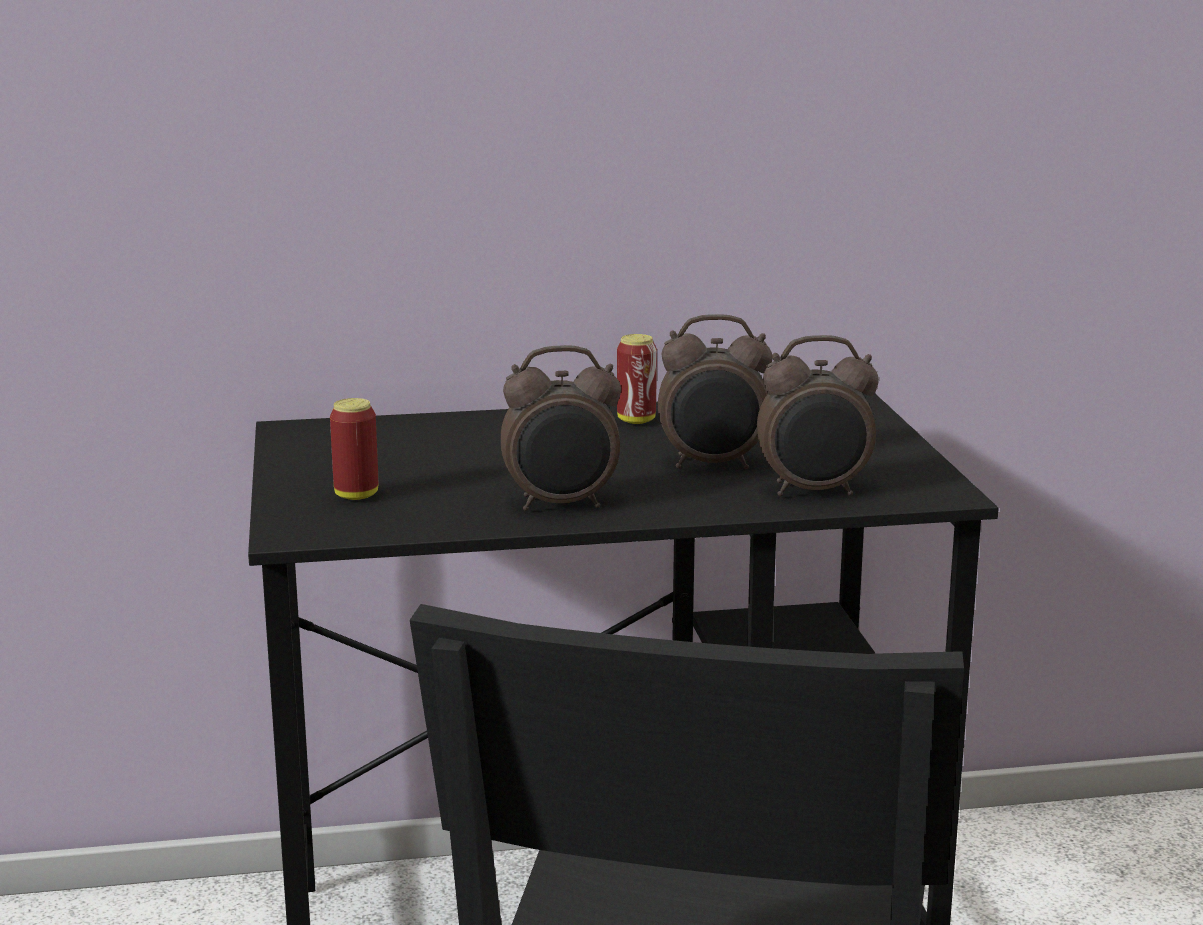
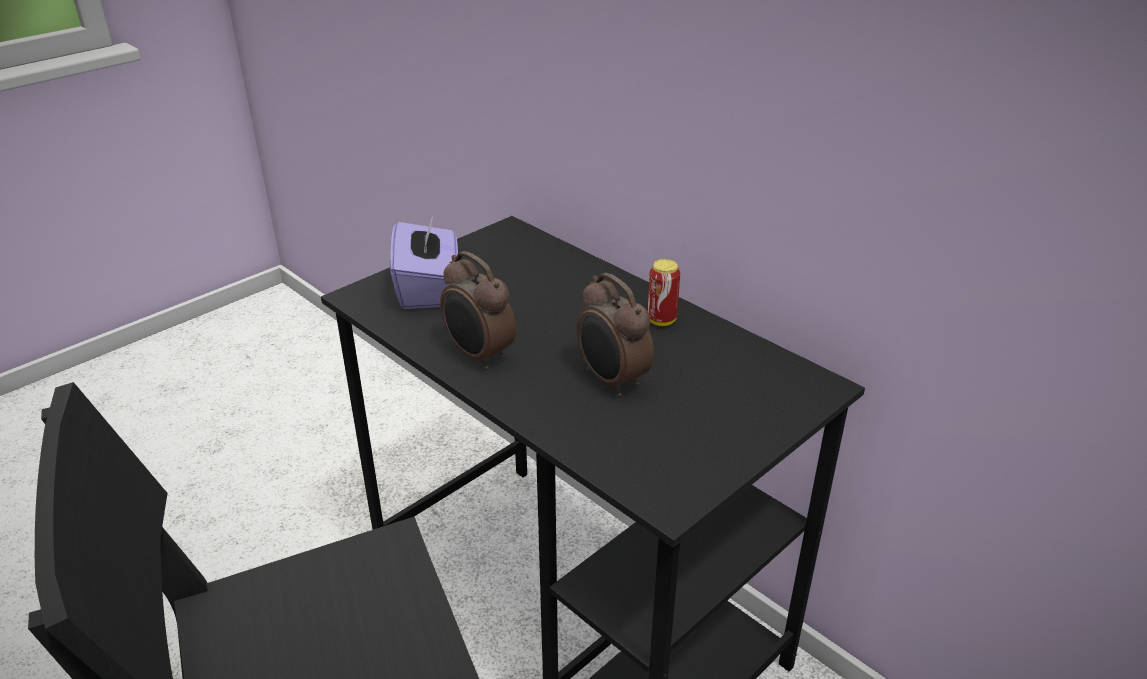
camera: 55 degrees right, 15 degrees up
(356, 495) = (428, 289): can -> purple tissue box
(814, 492) = (606, 441): alarm clock -> none

